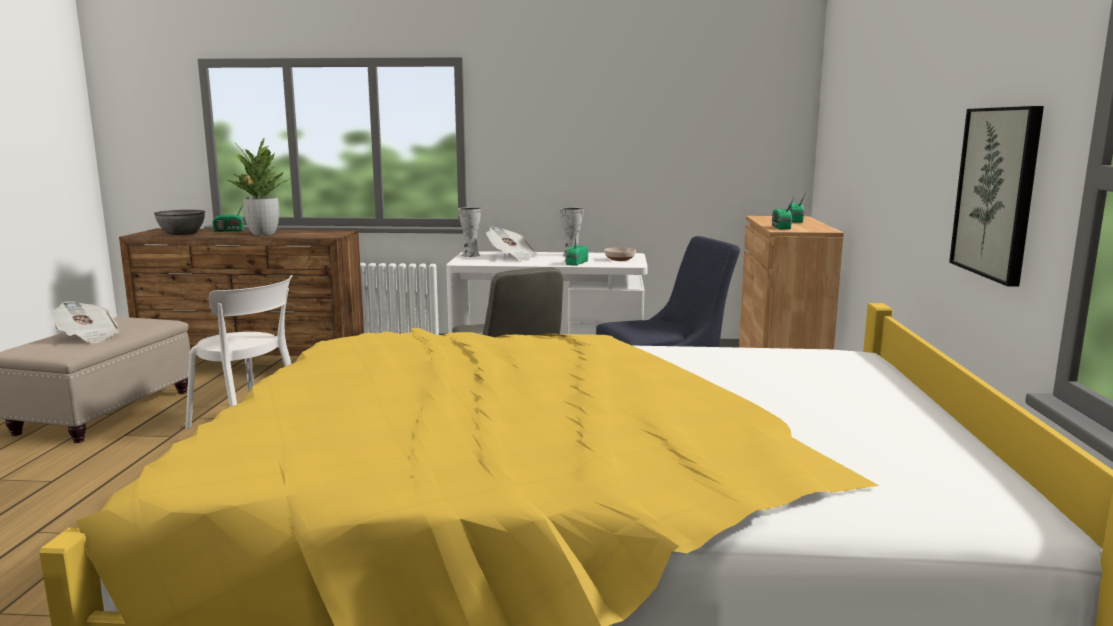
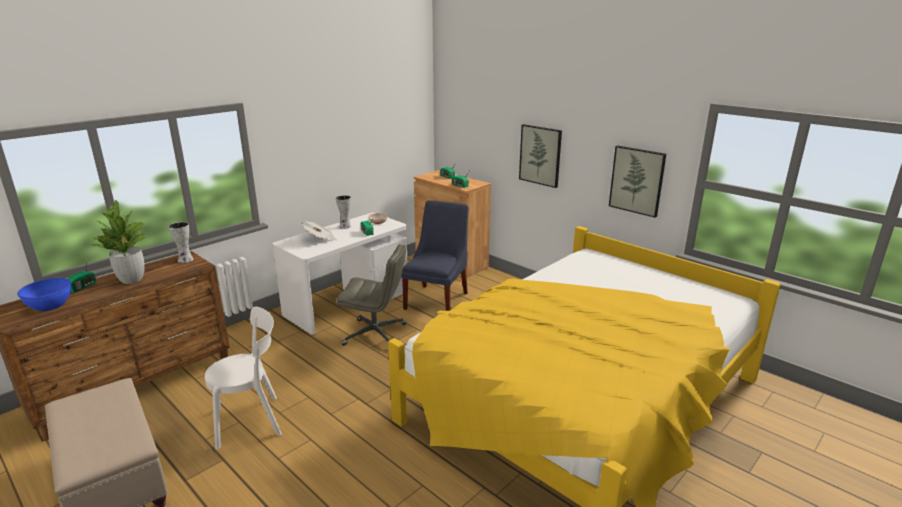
camera: 50 degrees left, 10 degrees up
(88, 337) = (101, 428): newspaper -> none
(182, 233) = (50, 305): grey bowl -> blue bowl
(469, 255) = (289, 245): vase -> vase (185, 260)
(893, 163) = (540, 155): none -> picture

